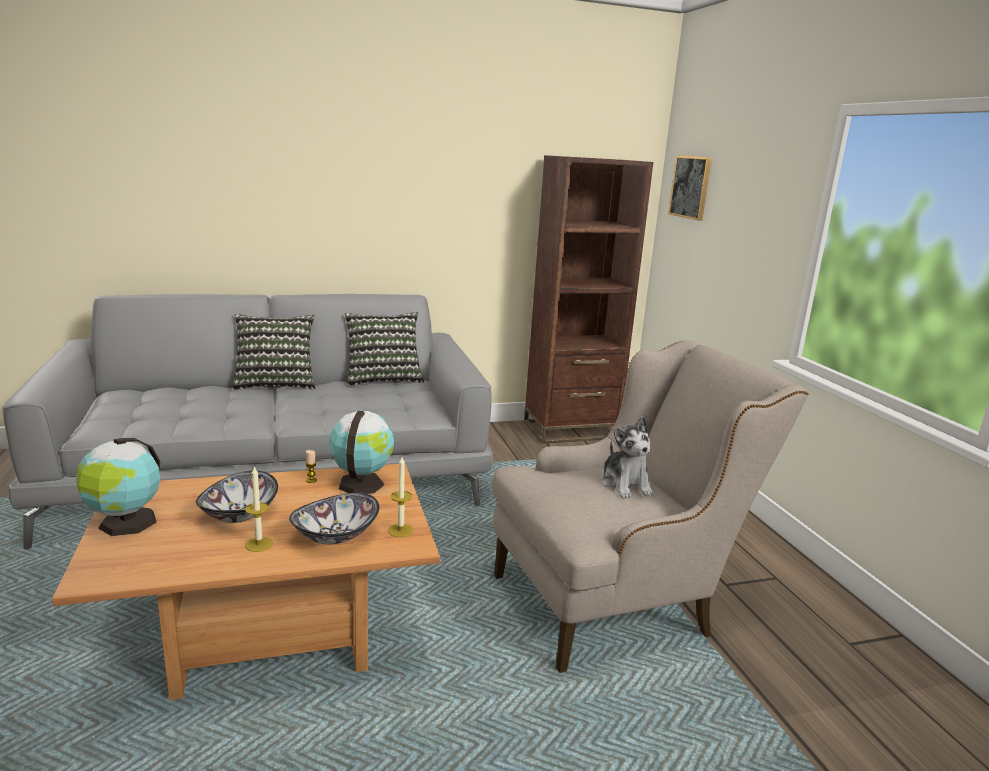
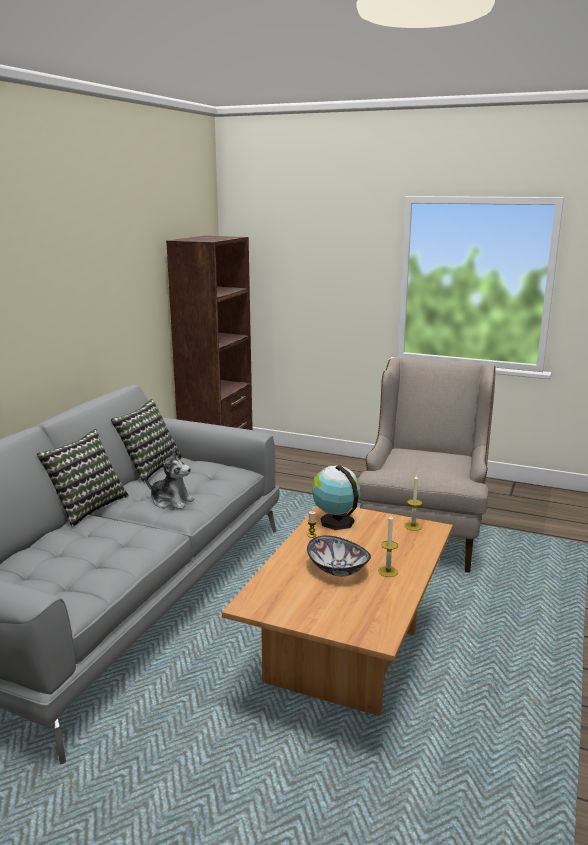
camera: 50 degrees left, 0 degrees up
(125, 523) = (306, 613): globe -> none
(335, 535) = (400, 546): bowl -> none
(625, 485) = (428, 454): plush toy -> plush toy (171, 501)
(690, 187) = (262, 251): picture -> none

